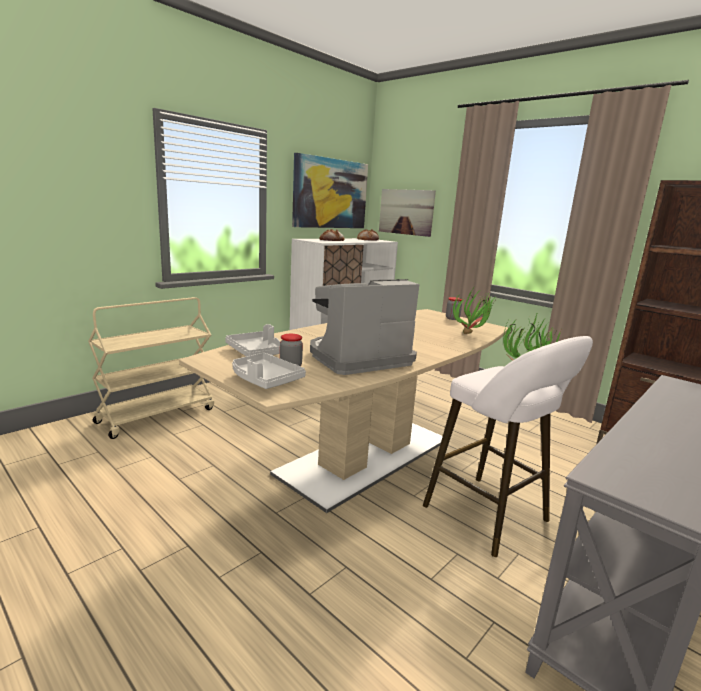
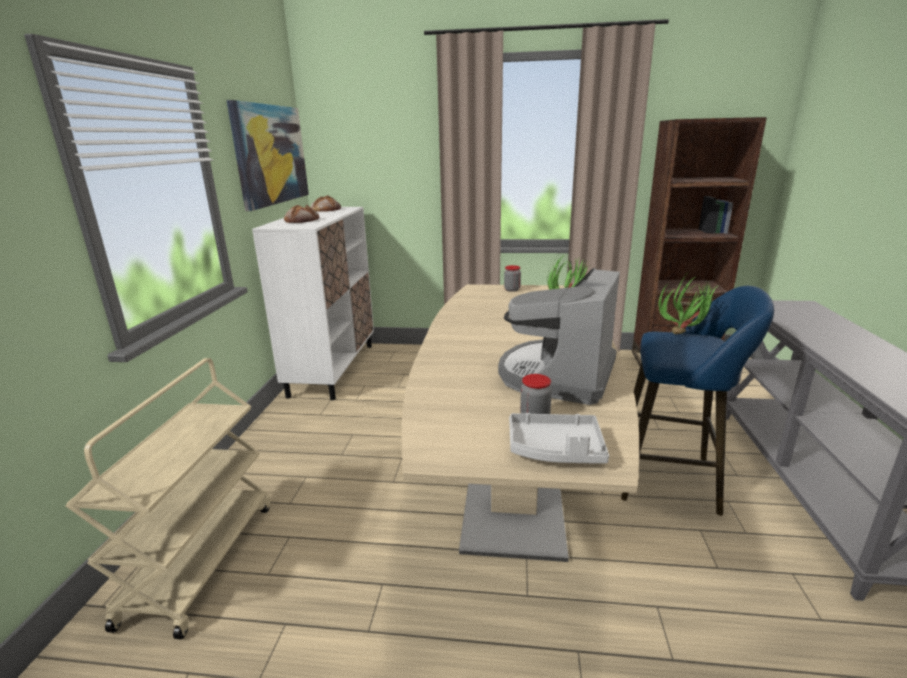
camera: 35 degrees left, 5 degrees up
(256, 352) = (459, 414): grey tray -> none
(406, 212) = (366, 167): picture -> none
(491, 517) = (673, 479): white stool -> blue stool

